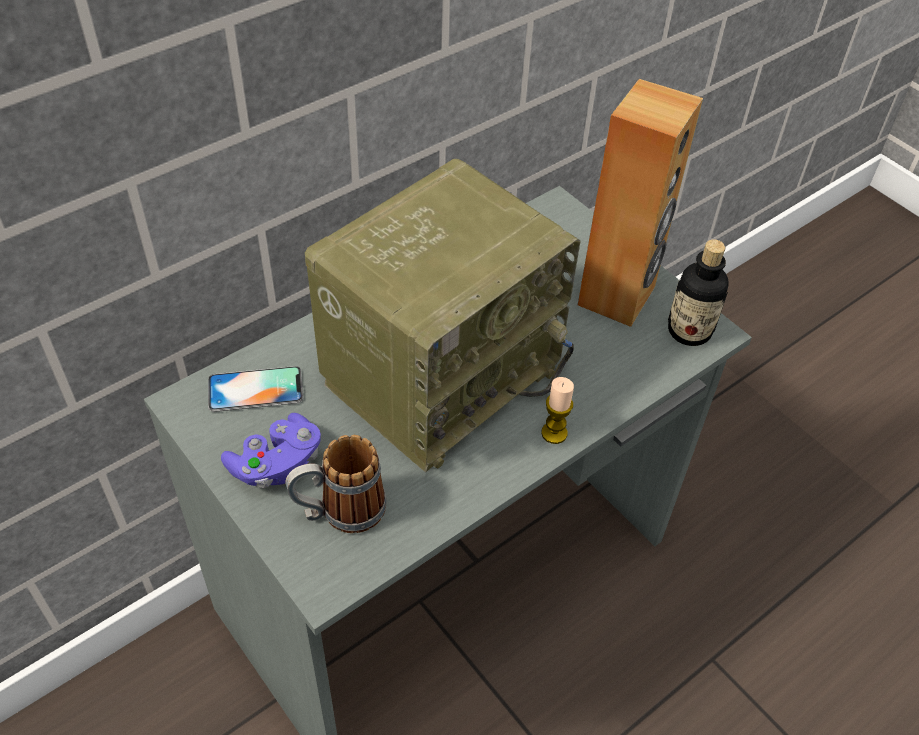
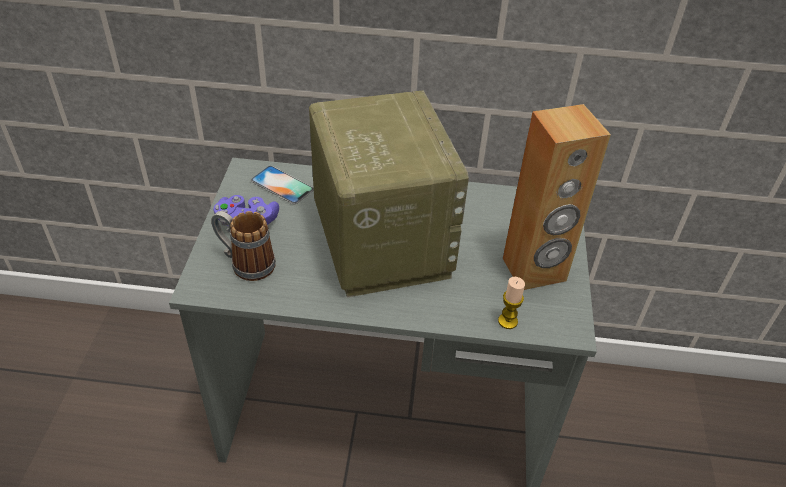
camera: 45 degrees right, 5 degrees down
(441, 372) = (379, 238): radio -> radio turned 105 degrees counterclockwise
(554, 433) = (398, 309): candle -> candle (507, 321)
(689, 331) = (556, 318): bottle -> none

